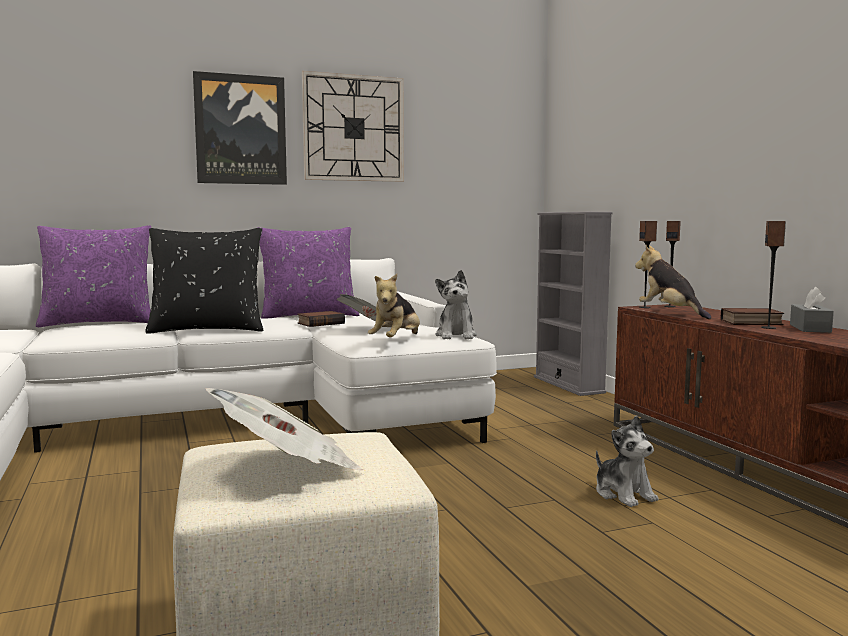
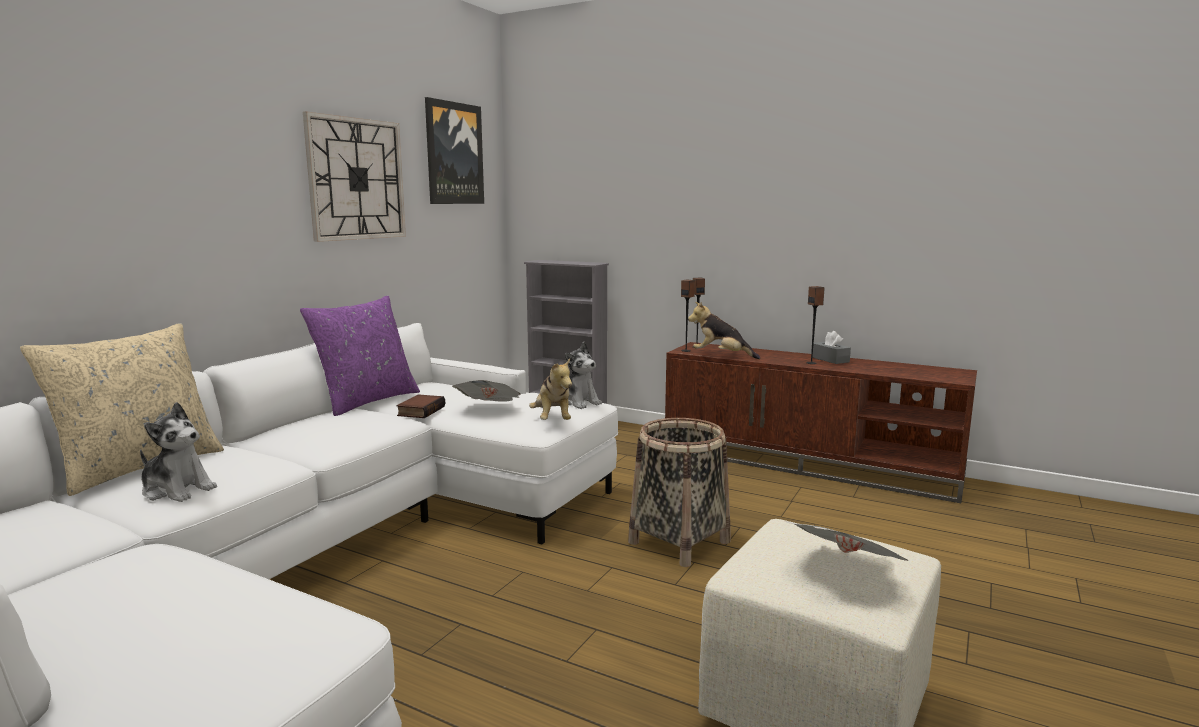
camera: 40 degrees left, 5 degrees up
(98, 323) = (139, 467): purple pillow -> beige pillow
(207, 330) = (321, 446): black pillow -> none
(240, 130) = (243, 184): picture -> picture (454, 153)
(466, 492) = (679, 542): none -> basket
(624, 494) = (767, 507): plush toy -> plush toy (177, 490)
(750, 322) = (789, 359): book -> none

